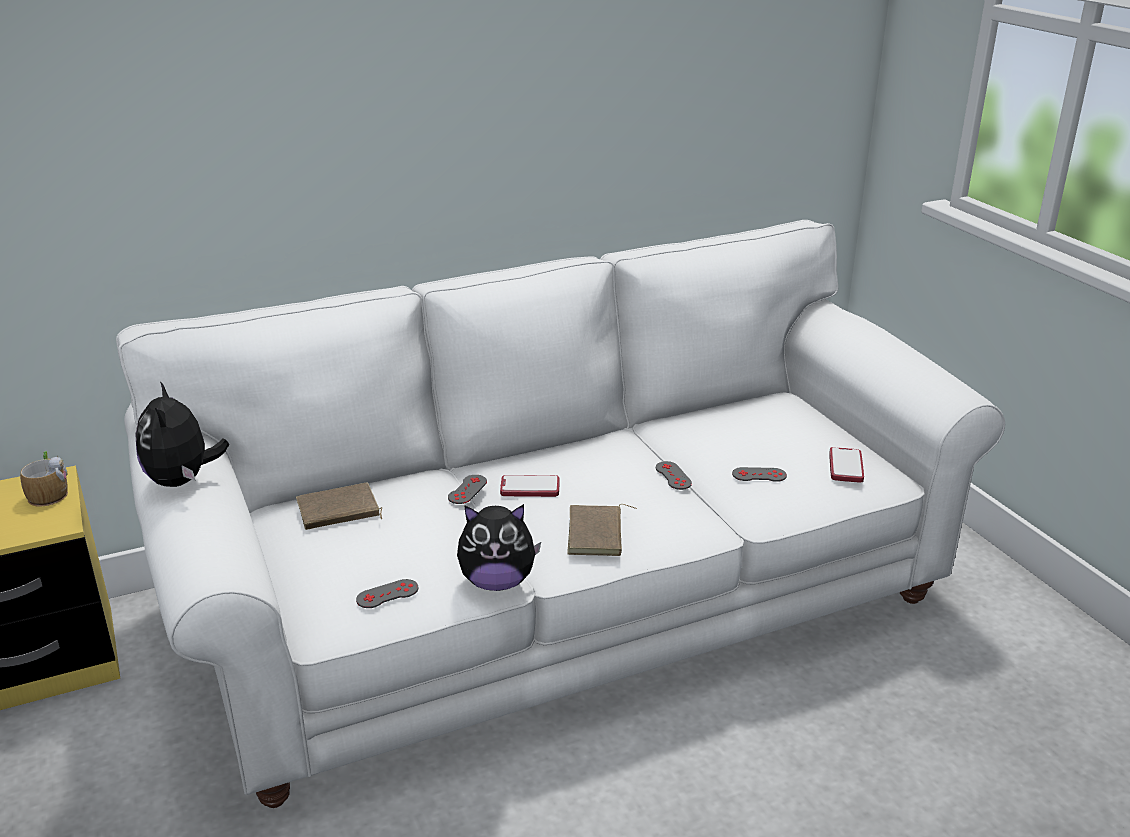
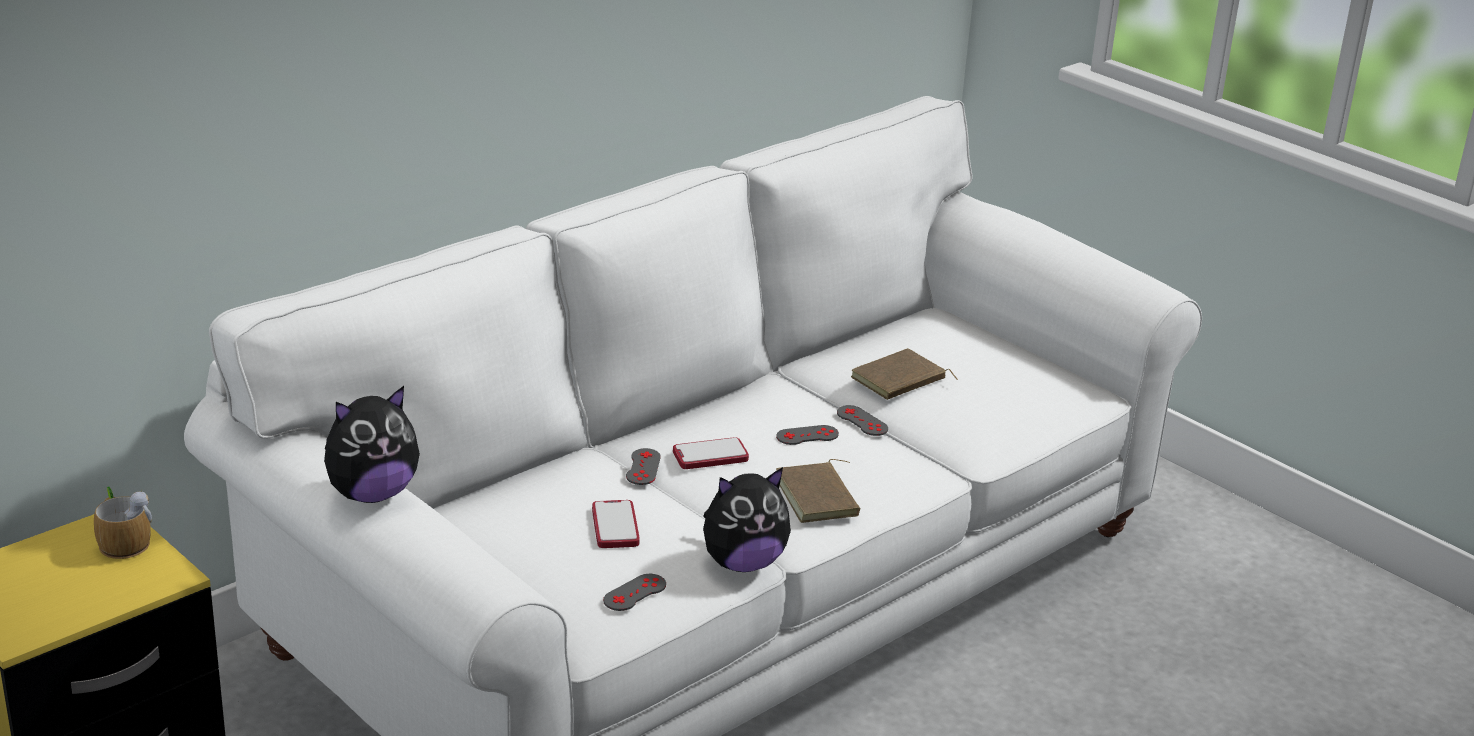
camera: 20 degrees left, 0 degrees up
(183, 480) = (371, 494): plush toy -> plush toy turned 90 degrees counterclockwise
(338, 512) = (511, 513): brown book -> brown book (899, 380)
(759, 475) = (959, 408): grey game controller -> grey game controller (807, 435)
(846, 466) = (1045, 387): phone -> phone (615, 526)

